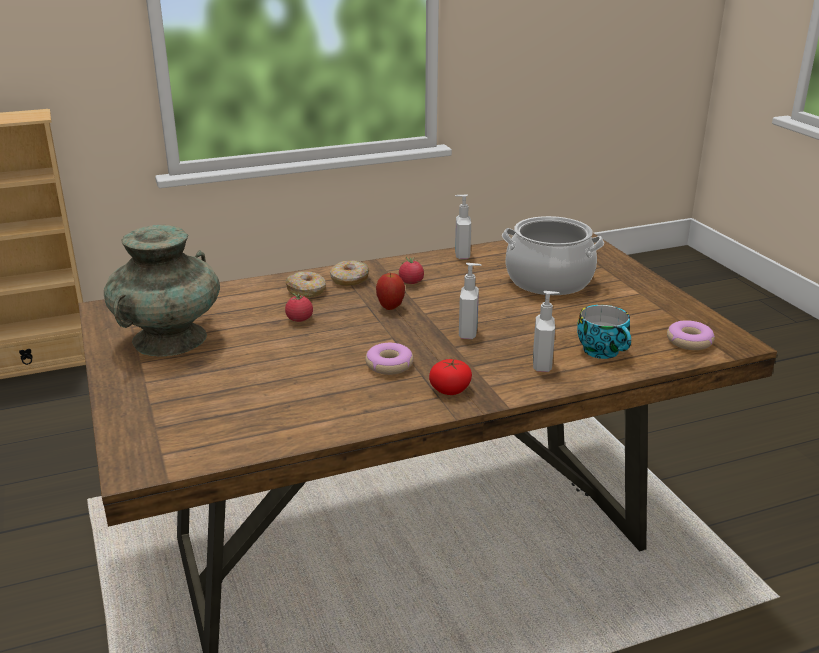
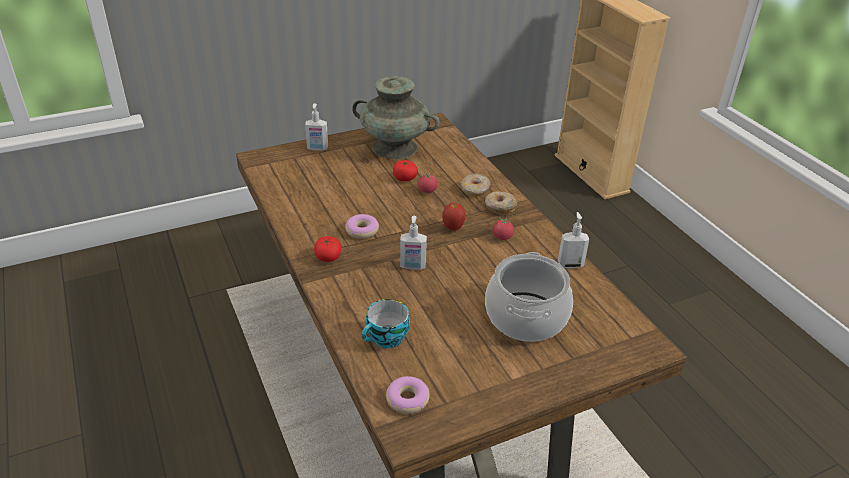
camera: 85 degrees right, 10 degrees up
(262, 333) = (405, 178): none -> tomato
(543, 365) = (362, 303): soap dispenser -> soap dispenser (317, 148)

